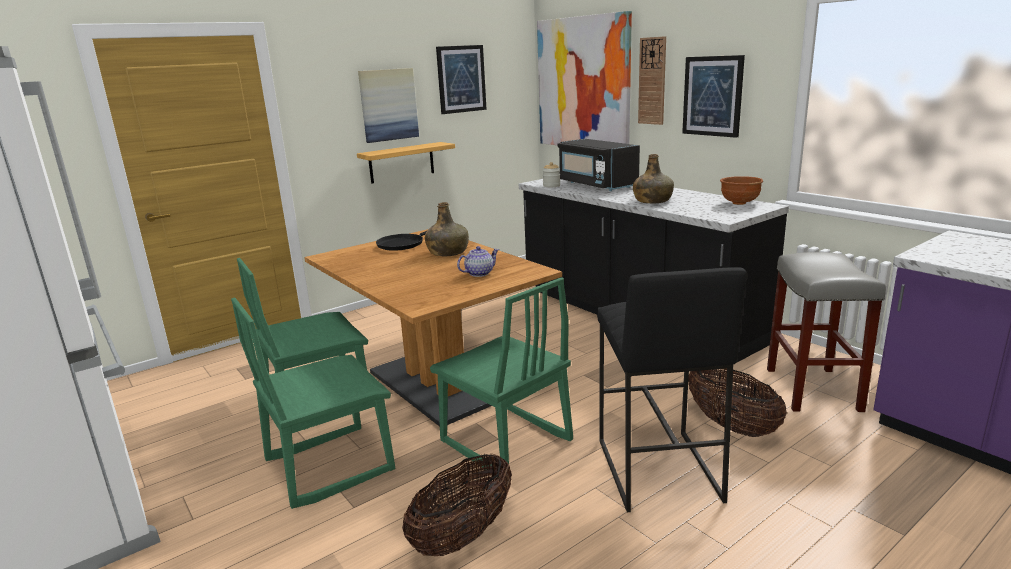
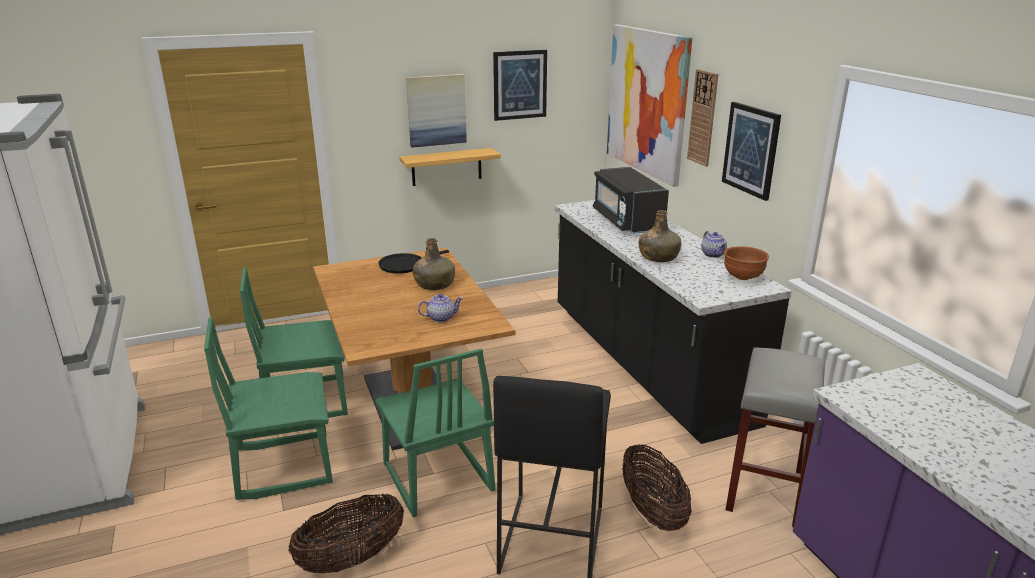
camera: 15 degrees right, 5 degrees up
(551, 186) = (582, 214): jar -> none
(696, 194) = (713, 255): none -> teapot

